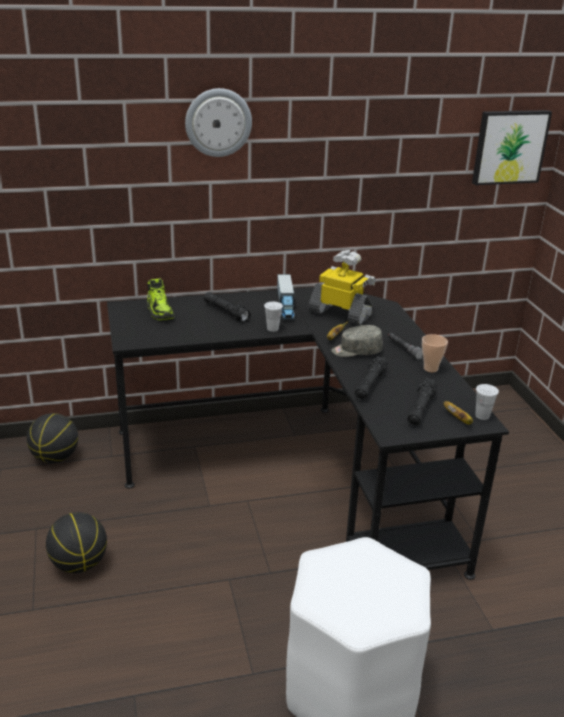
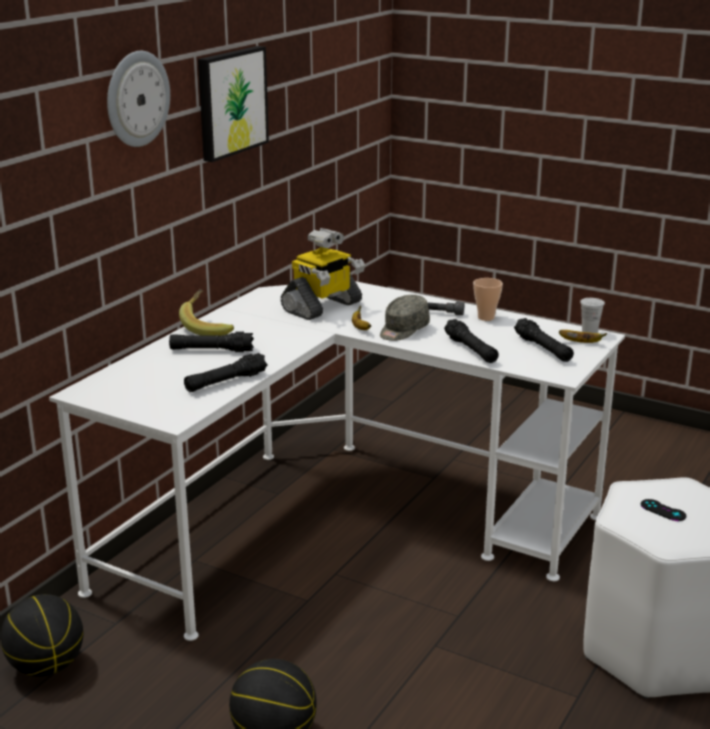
camera: 45 degrees left, 5 degrees down
(160, 312) = (140, 379): shoe -> none
(194, 334) = (225, 382): none -> black flashlight
(253, 298) = (208, 327): none -> banana
(272, 328) = (291, 345): white cup -> none
(285, 305) = (256, 321): toy truck -> none
(300, 472) = (339, 521): black desk -> white desk
(341, 314) = (322, 307): toy robot -> toy robot turned 150 degrees clockwise
(355, 577) = (663, 510): none -> black game controller
(509, 147) = (364, 78): picture -> picture (230, 102)

